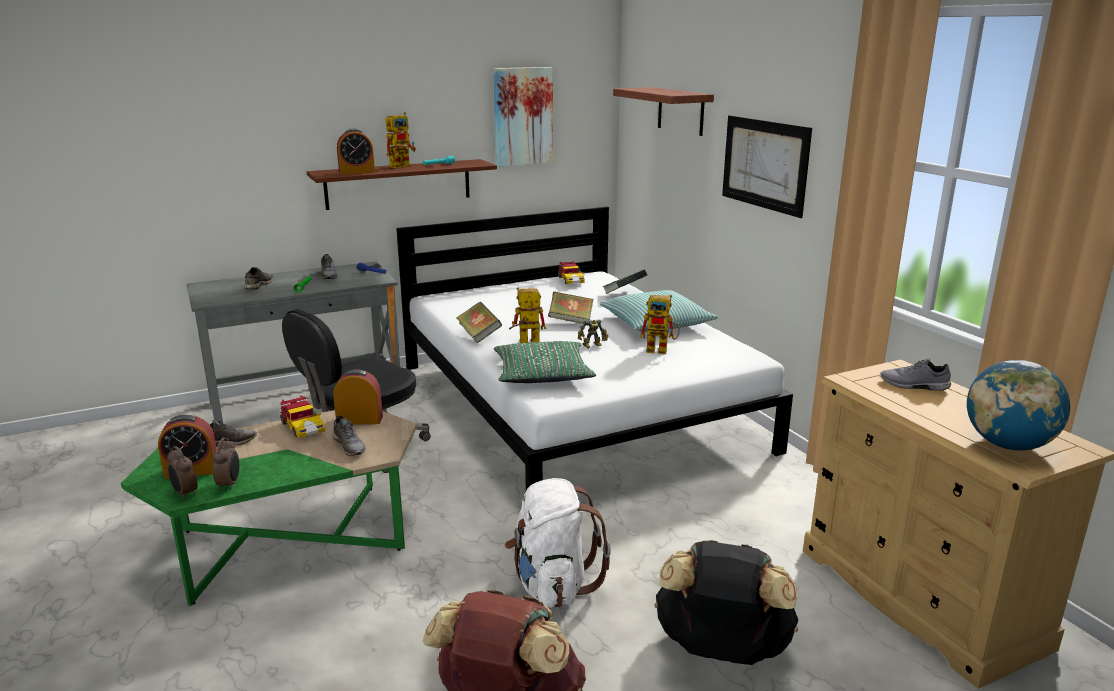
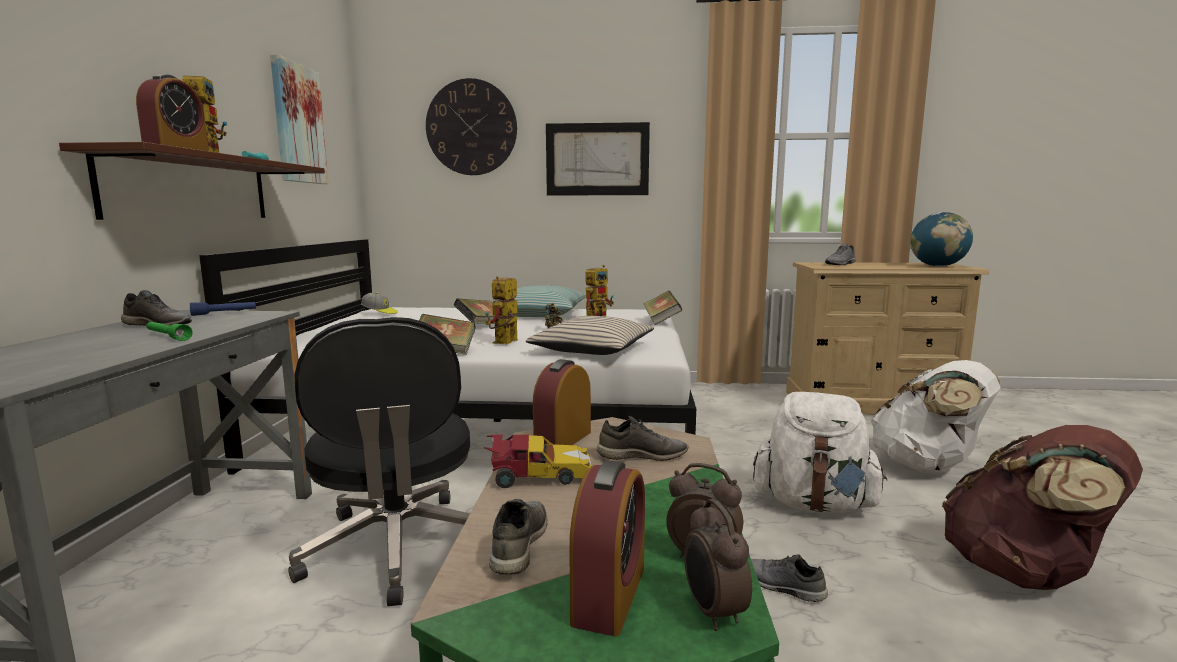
camera: 60 degrees left, 10 degrees down
(185, 494) = (712, 612): alarm clock -> alarm clock turned 90 degrees clockwise
(258, 285) = (49, 354): grey shoe -> grey shoe (782, 587)
(542, 373) = (592, 349): green pillow -> beige pillow
(571, 280) = (380, 312): toy car -> cap
(624, 293) = (454, 309): book -> book (661, 321)
(680, 111) = (471, 127): shelf -> wall clock
(721, 650) = (927, 466): black backpack -> white backpack

